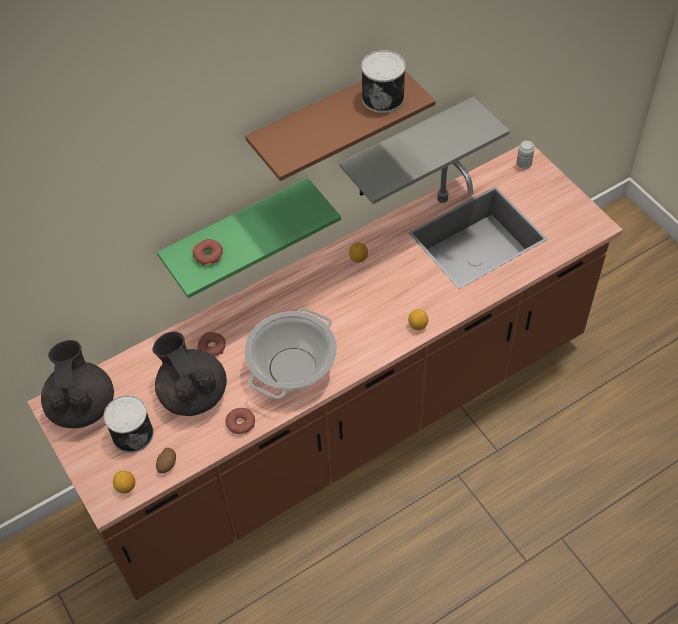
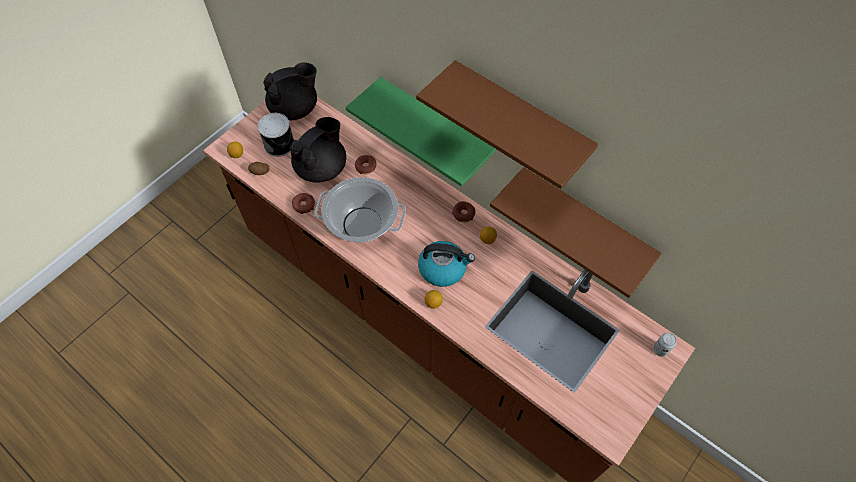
camera: 70 degrees right, 5 degrees up
(208, 255) = (387, 108): donut -> donut (463, 214)
(379, 306) = (443, 268): none -> kettle
(383, 97) = (546, 143): can -> none
(407, 150) = (583, 224): grey shelf -> brown shelf

